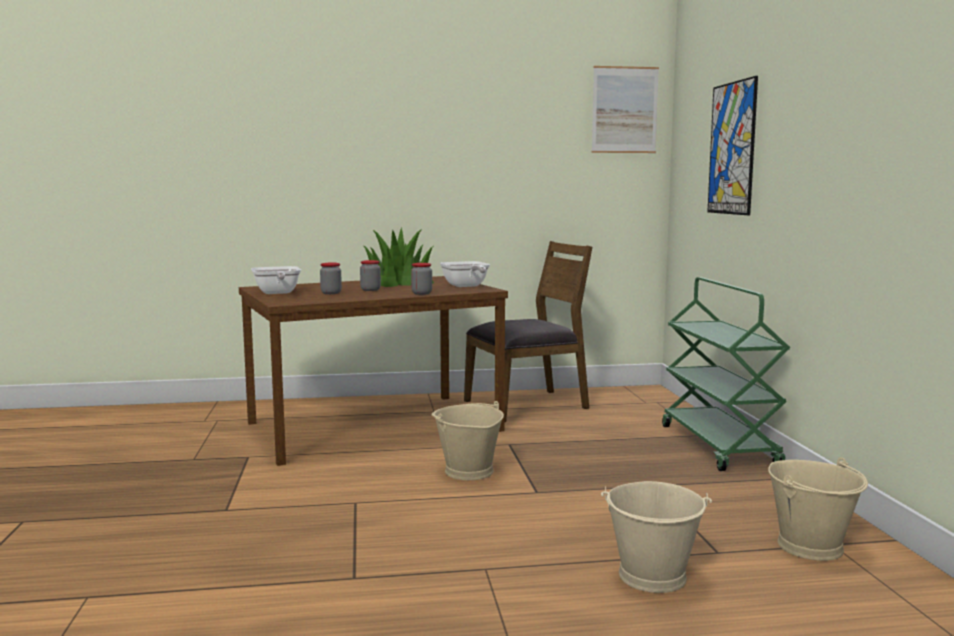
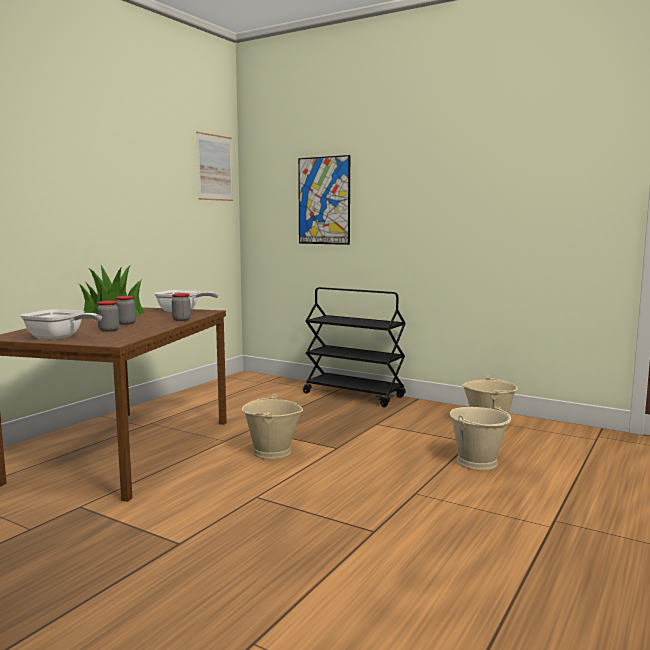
camera: 50 degrees left, 0 degrees up
(527, 405) = (197, 403): brown chair -> none
(719, 446) = (354, 395): green cart -> black cart

